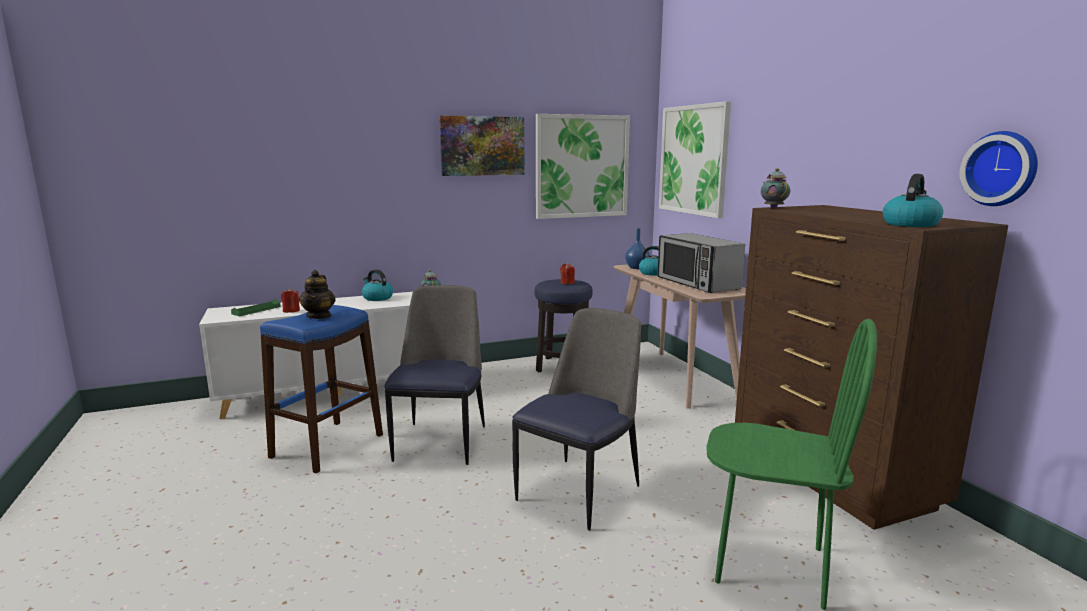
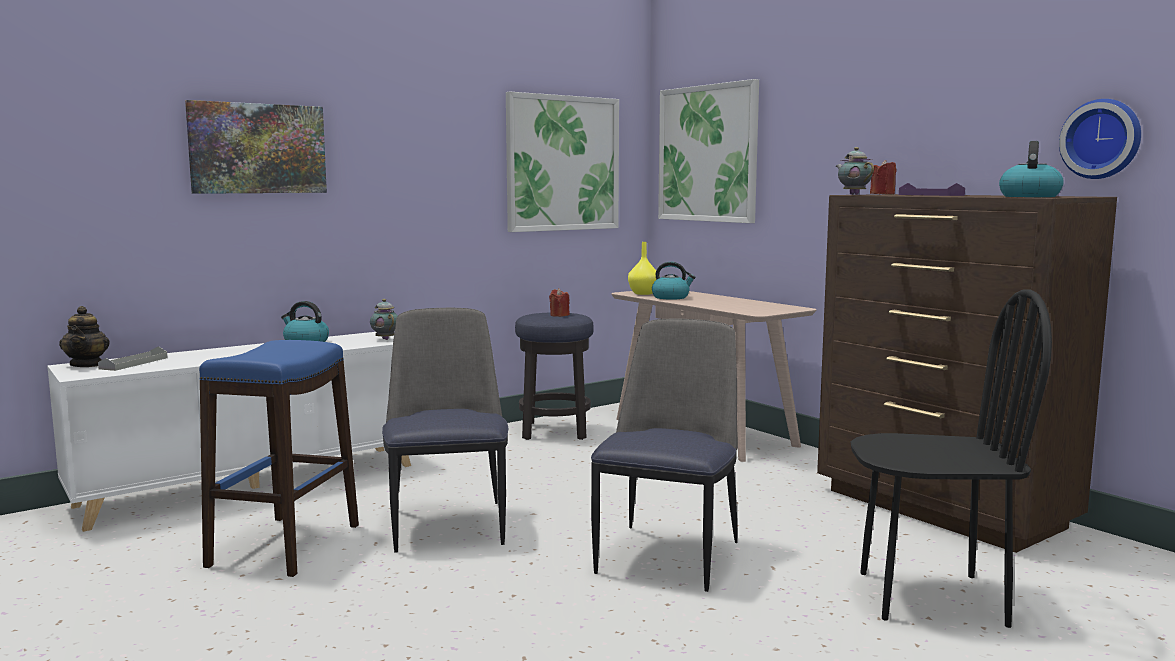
camera: 15 degrees left, 5 degrees down
(256, 310) = (134, 363): green tray -> grey tray
(291, 311) = (191, 361): red candle -> red candle (882, 194)
(319, 316) = (281, 351): teapot -> teapot (87, 365)
(482, 146) = (439, 132): picture -> picture (258, 148)
(637, 268) = (644, 293): blue vase -> yellow vase
(697, 283) = (735, 304): microwave -> none
(770, 565) = (931, 597): green chair -> black chair
(836, 213) = (930, 195): none -> purple tray

